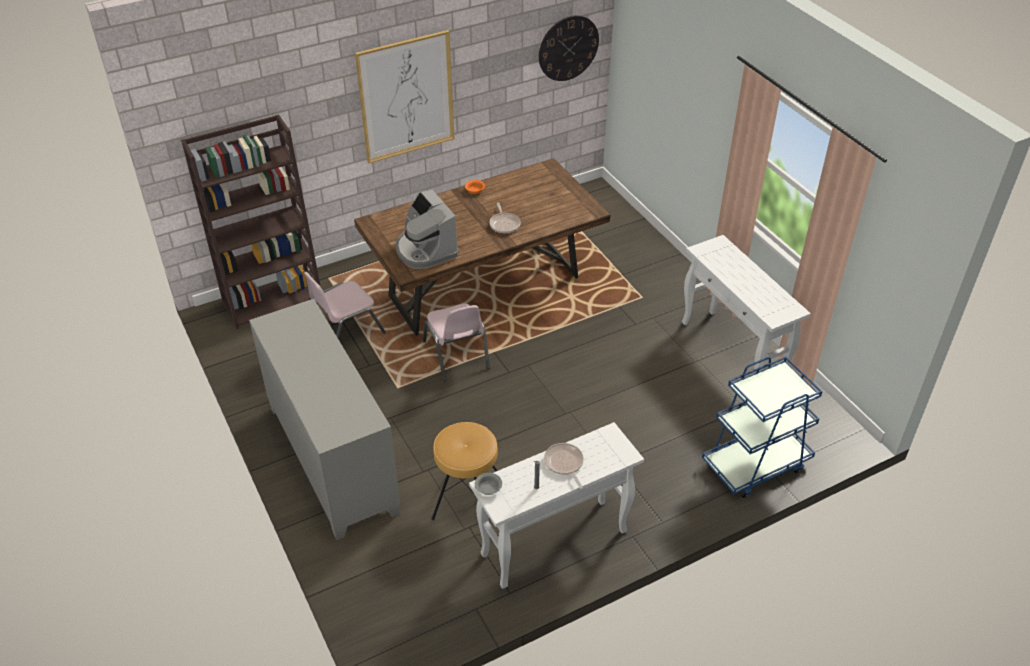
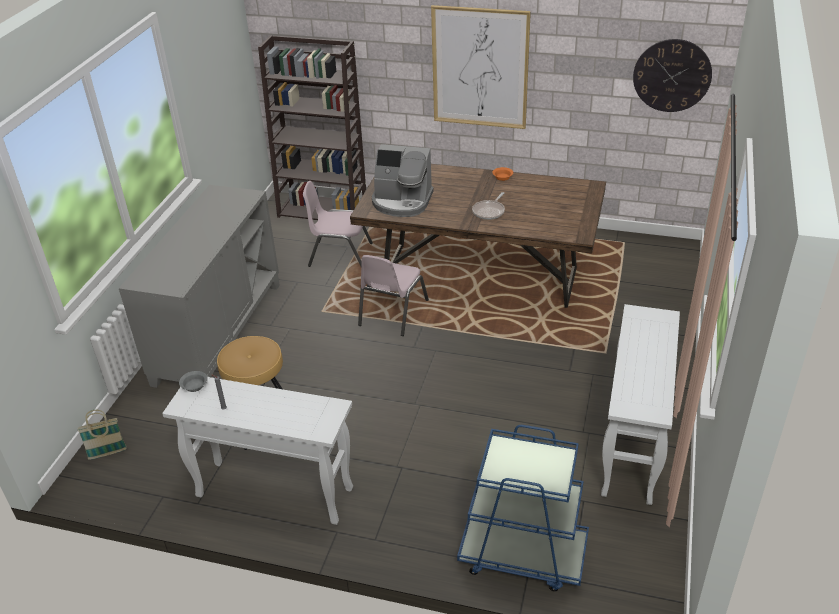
camera: 45 degrees right, 5 degrees down
(381, 614) = (107, 453): none -> basket
(425, 250) = (402, 202): coffee machine -> coffee machine turned 90 degrees counterclockwise
(564, 464) = (269, 406): frying pan -> none

